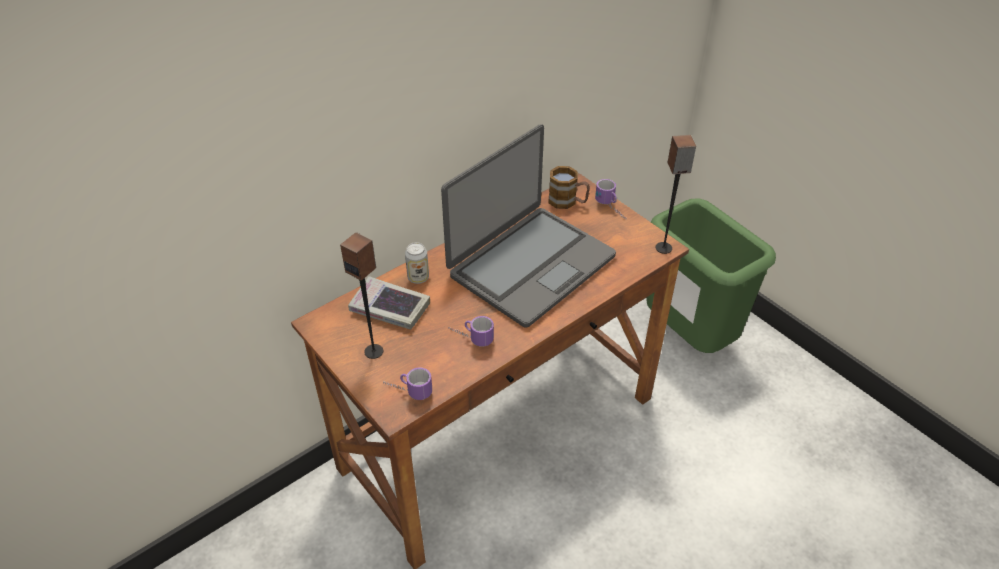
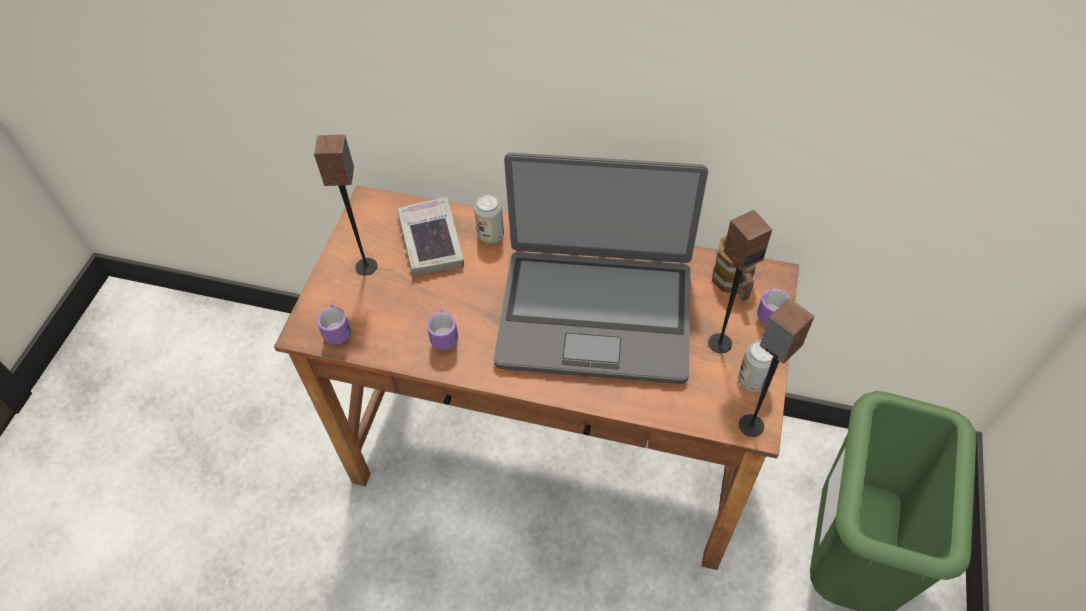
camera: 55 degrees right, 10 degrees up
(600, 229) = (719, 343): none -> speaker
(636, 231) = (752, 380): none -> can

